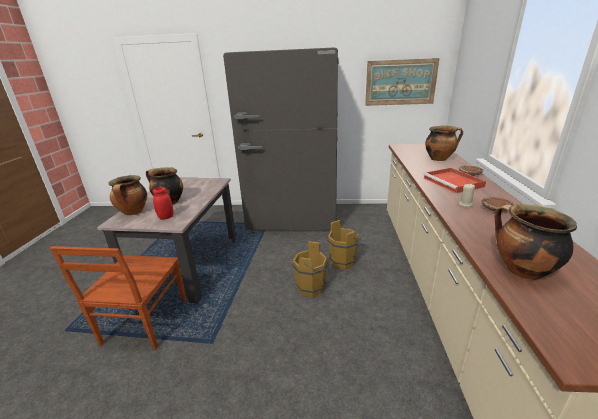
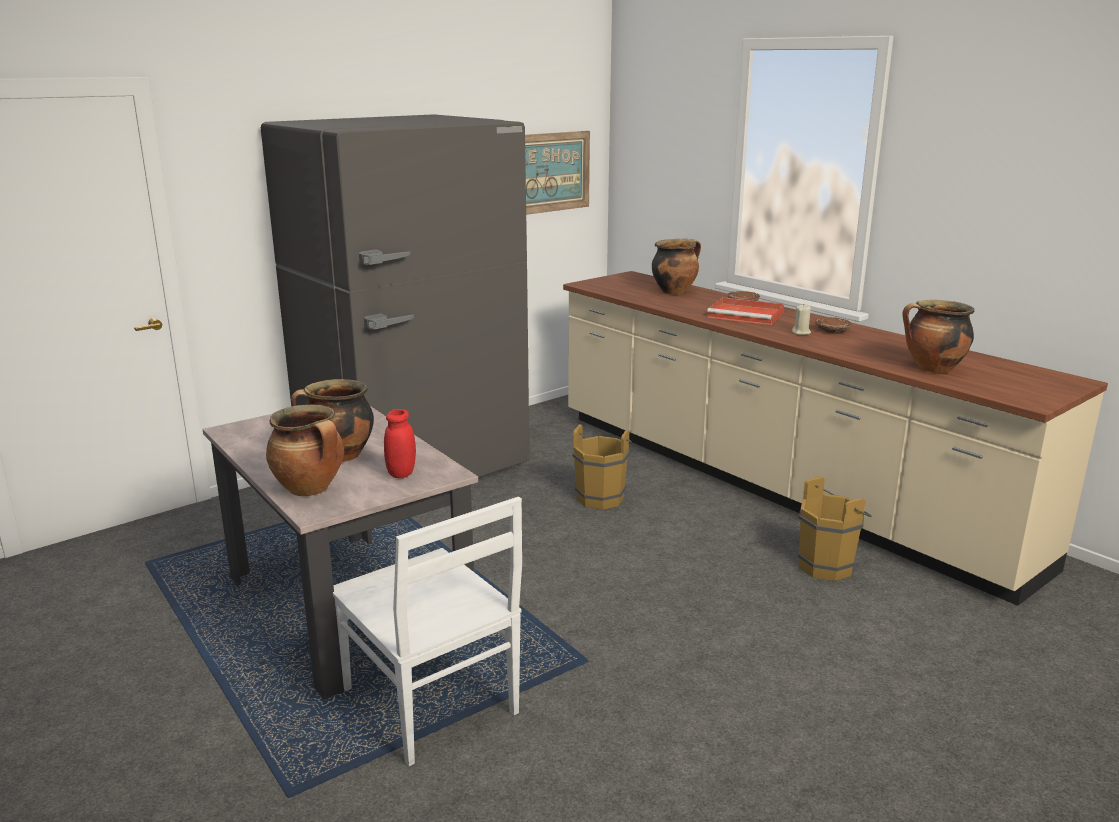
camera: 45 degrees left, 5 degrees down
(144, 323) = (431, 703): brown chair -> white chair
(313, 288) = (613, 544): brown bucket -> brown bucket (829, 566)

